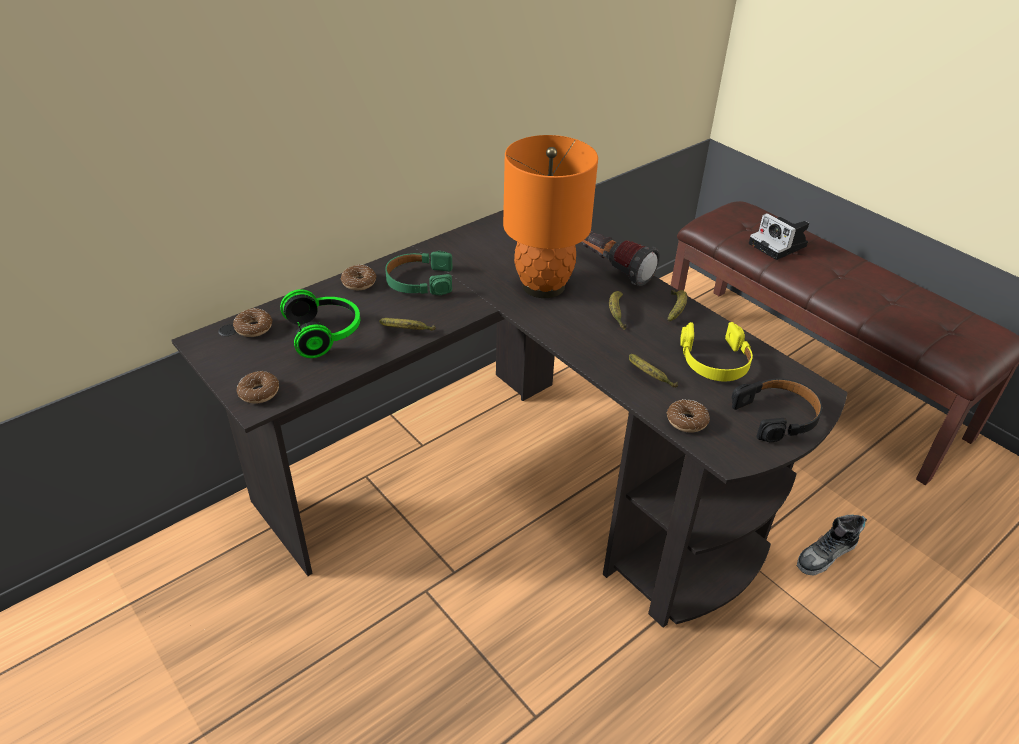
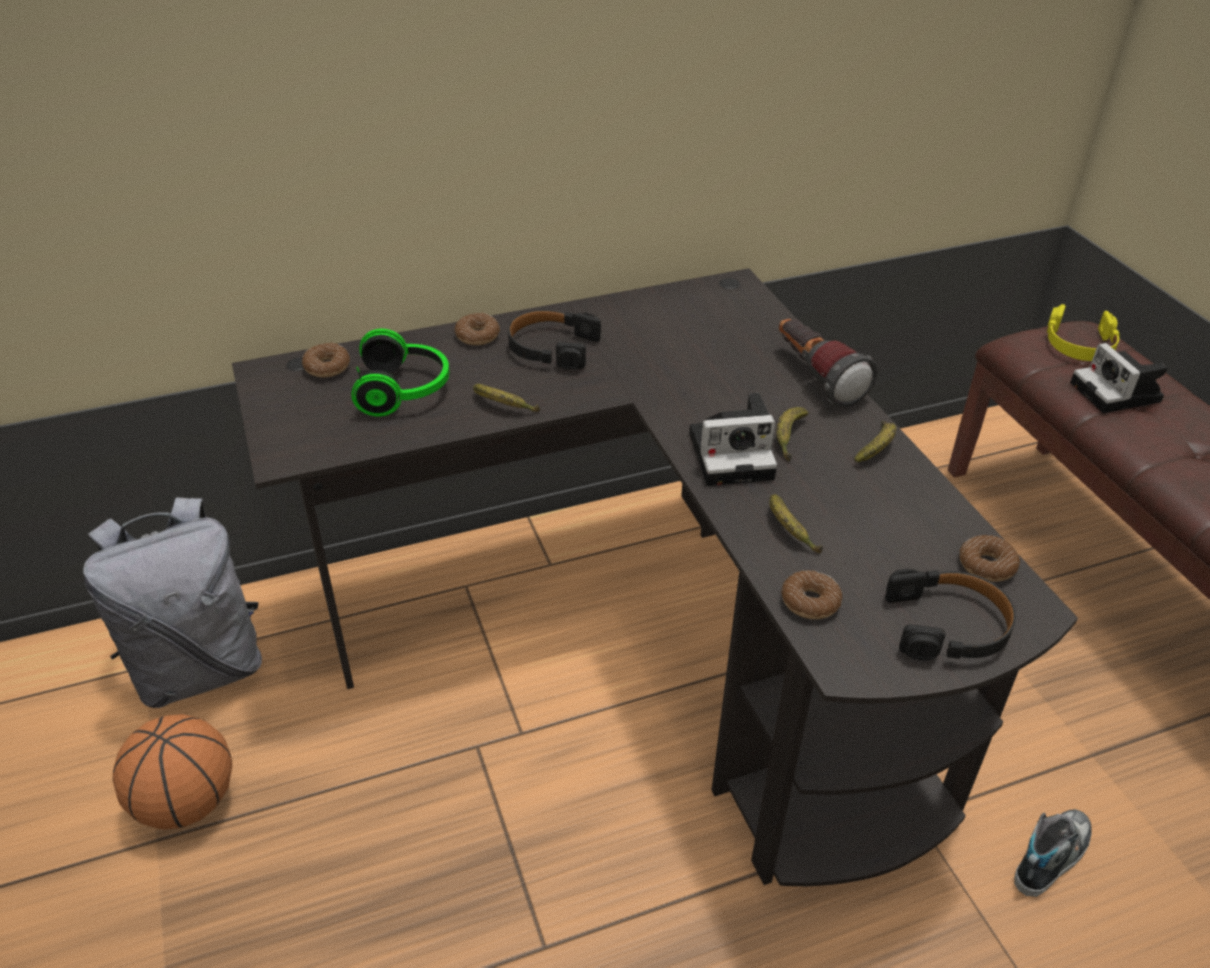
camera: 20 degrees right, 0 degrees up
(178, 592) = (199, 667): none -> grey backpack
(215, 699) = (187, 803): none -> basketball
(259, 392) = (293, 444): donut -> donut (987, 565)
(419, 281) = (552, 348): green headphones -> black headphones
(543, 286) = (708, 383): orange table lamp -> none
(587, 332) = (734, 454): none -> camera
(715, 361) = (896, 529): yellow headphones -> yellow headphones (1079, 344)
(826, 555) = (1050, 856): shoe -> shoe turned 150 degrees clockwise

